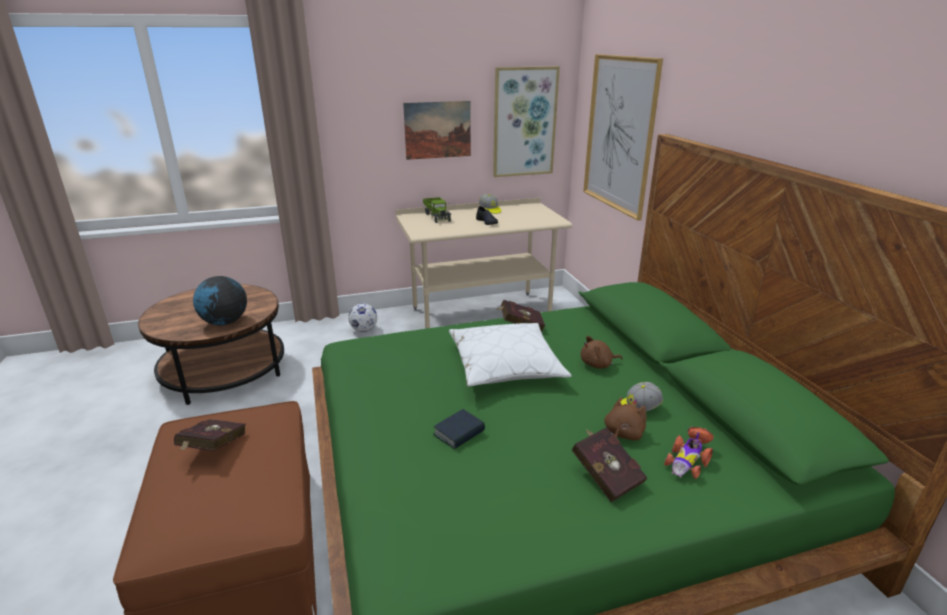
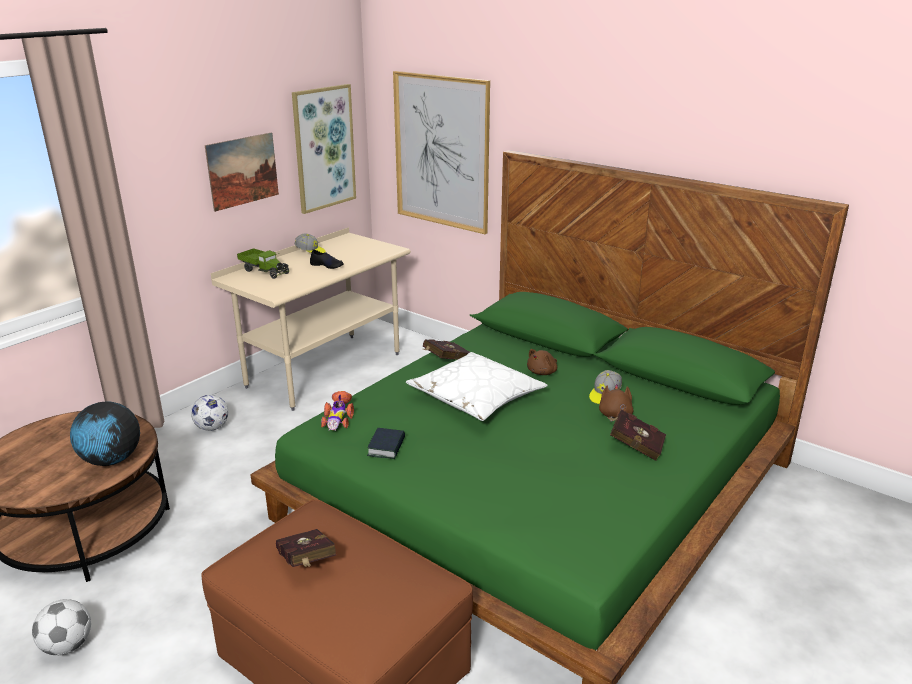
camera: 35 degrees left, 0 degrees up
(130, 442) = (67, 646): none -> football
(459, 433) = (506, 460): book -> book (386, 447)
(688, 460) = (670, 416): toy car -> toy car (338, 418)

